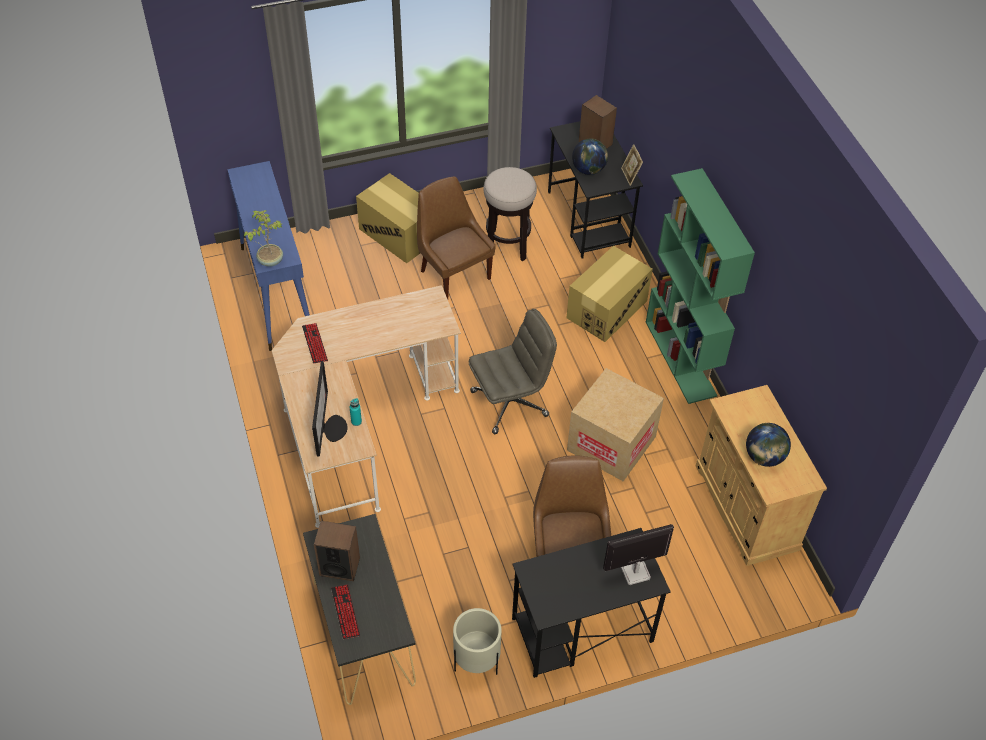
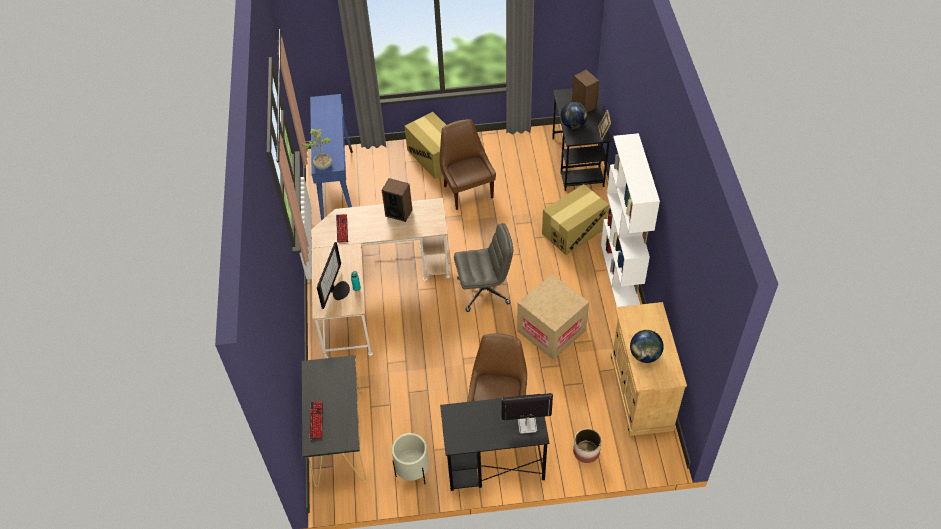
camera: 15 degrees right, 0 degrees up
(339, 566) = (320, 388): speaker -> speaker (398, 213)
(507, 245) = (512, 174): stool -> none
(681, 358) = (620, 275): green bookcase -> white bookcase
(697, 596) = (586, 452): none -> planter

